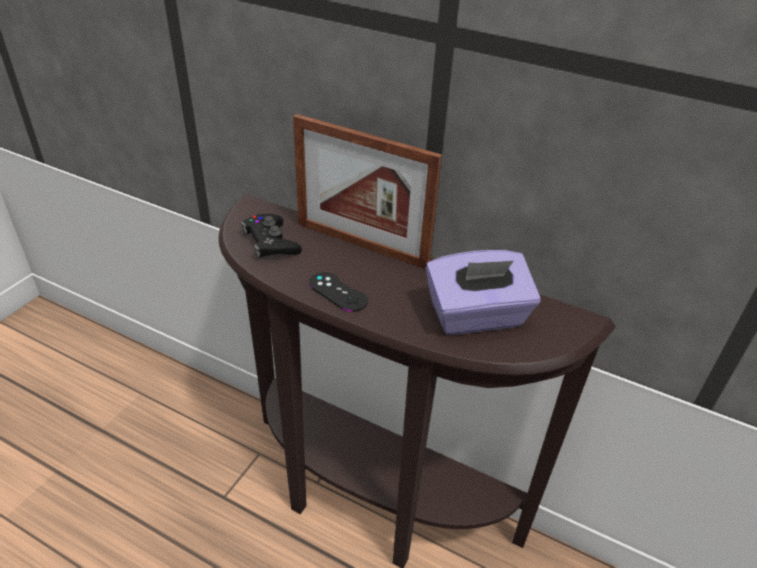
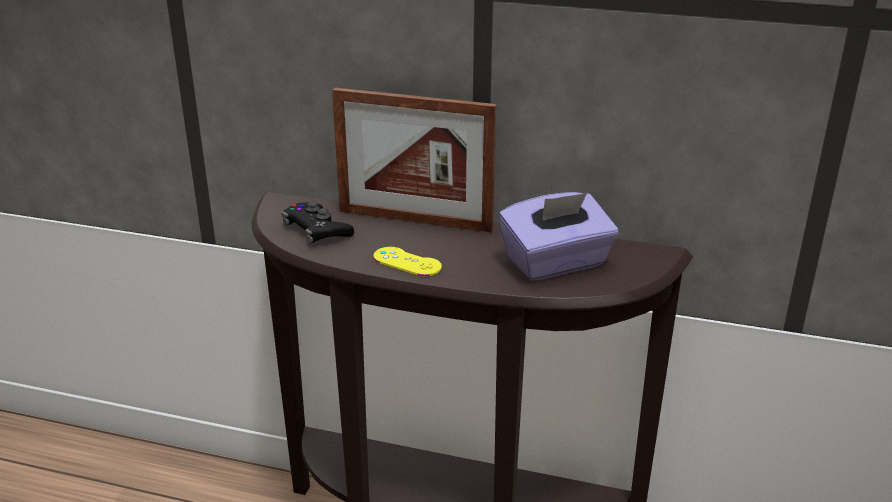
camera: 10 degrees left, 10 degrees down
(338, 292) = (407, 262): black game controller -> yellow game controller

